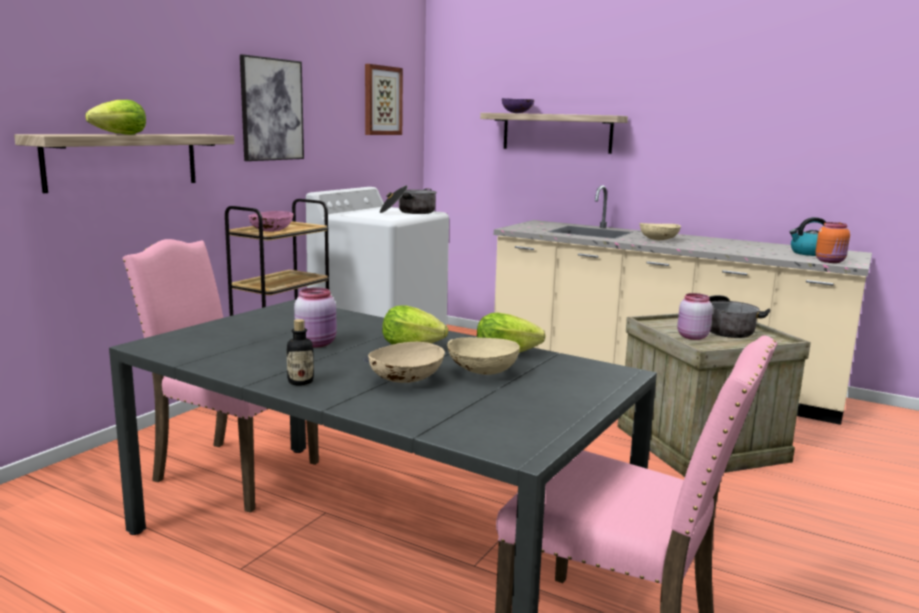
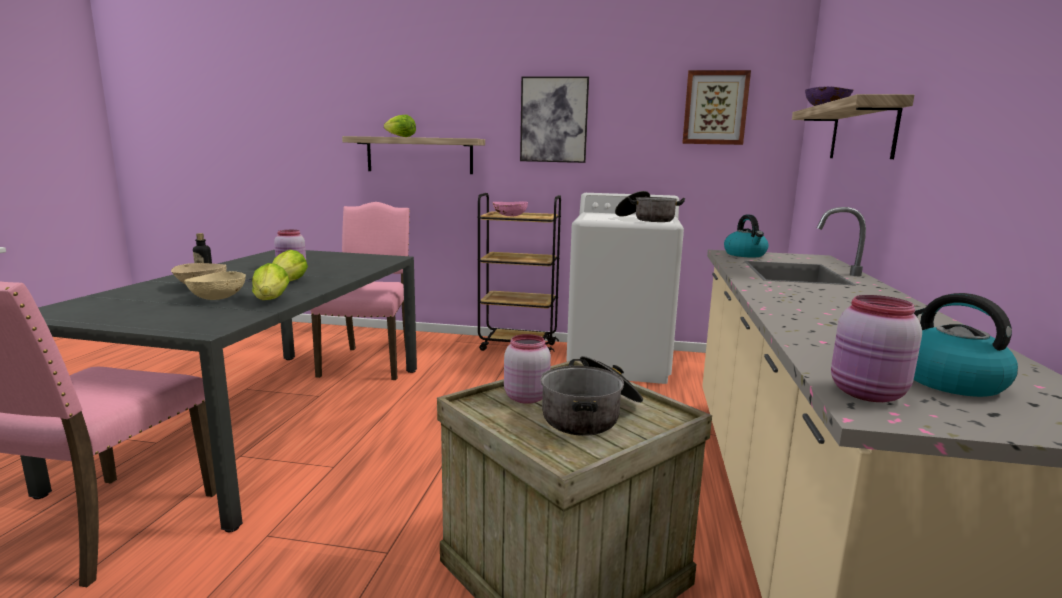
camera: 70 degrees right, 0 degrees up
(524, 228) = (745, 254): none -> kettle
(658, 240) = (811, 294): beige bowl -> none
(830, 261) = (868, 394): orange jar -> pink jar

